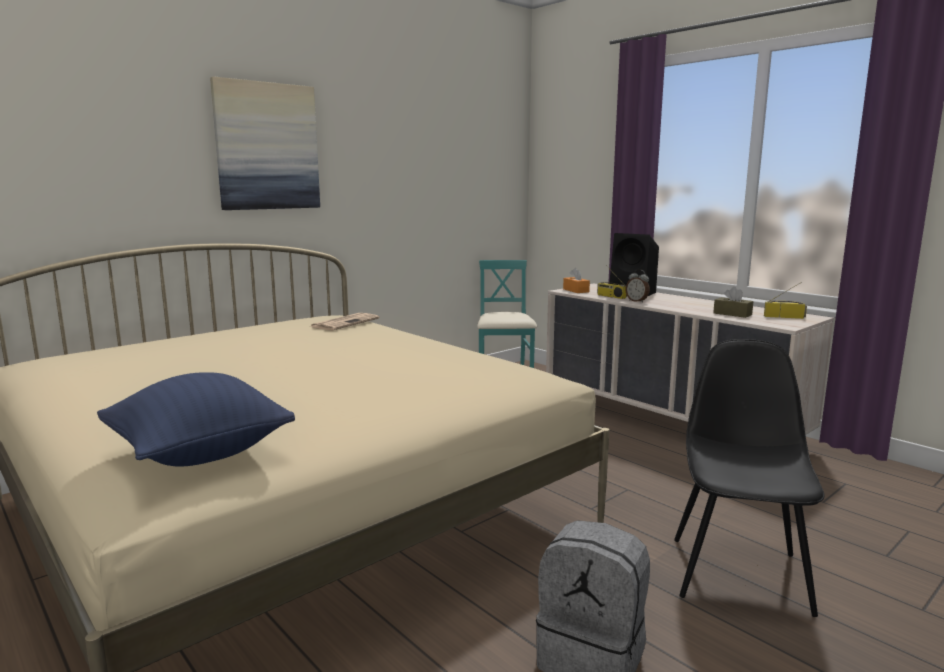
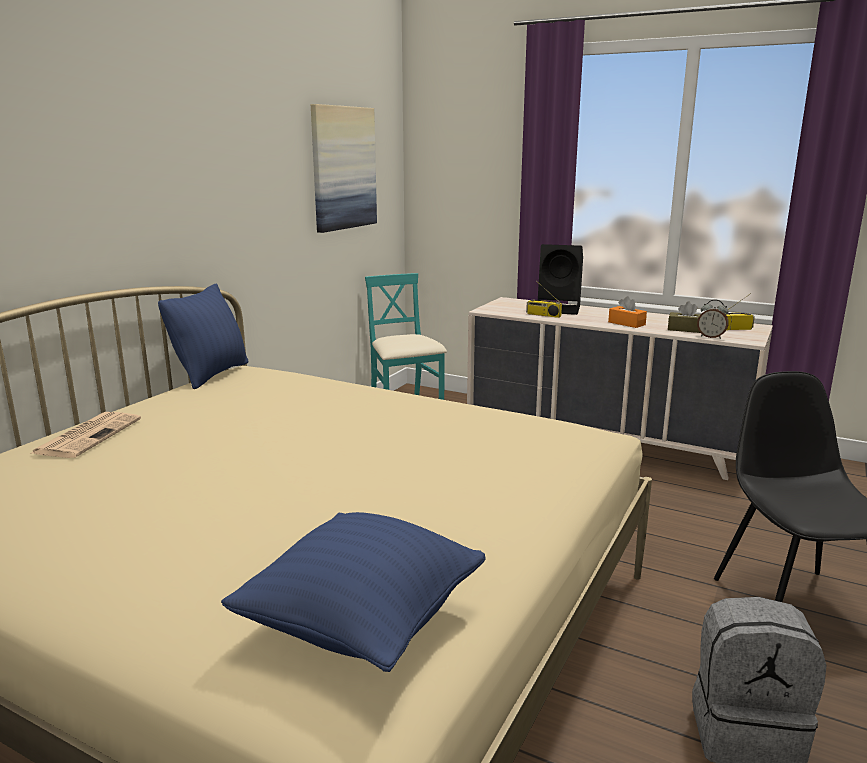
camera: 20 degrees left, 5 degrees up
(267, 147) = (143, 154): picture -> picture (343, 168)
(306, 316) = (211, 374): none -> blue pillow
(345, 322) = (280, 380): newspaper -> newspaper (88, 435)
(576, 290) = (497, 309): orange tissue box -> orange tissue box (626, 323)
(637, 301) = (577, 319): alarm clock -> alarm clock (711, 337)

